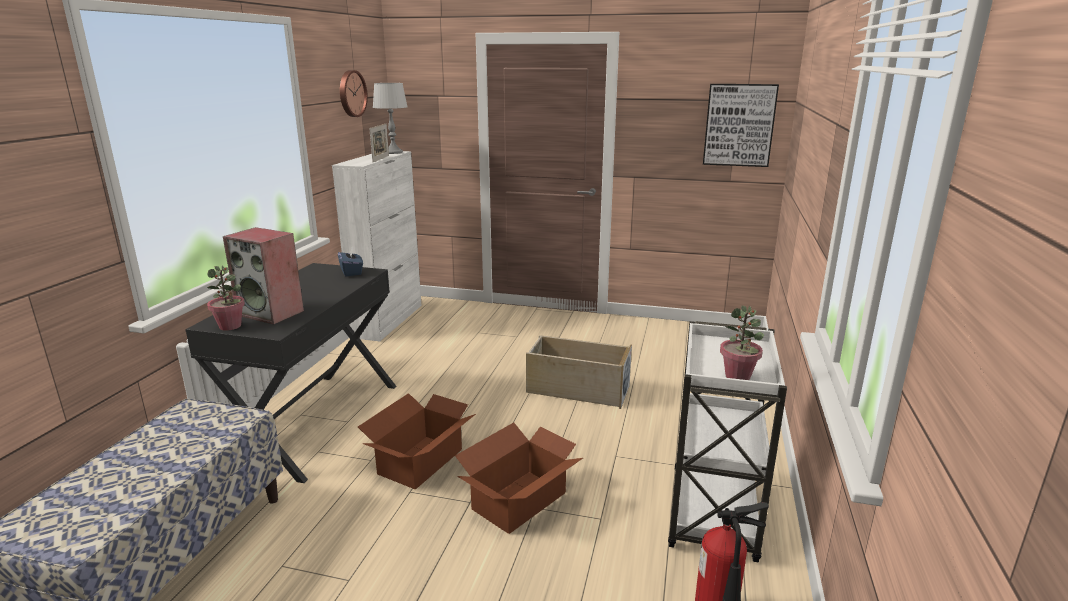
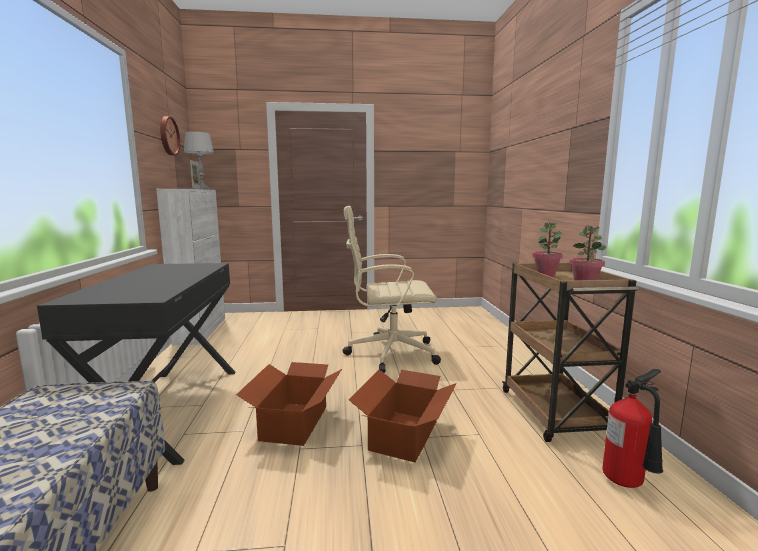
camera: 20 degrees left, 10 degrees down
(230, 326) = (95, 299): potted plant -> potted plant (546, 275)
(272, 313) = (136, 289): speaker -> none
(351, 272) = (196, 265): blue tissue box -> none
(577, 389) = (389, 353): beige storage box -> beige office chair
(713, 515) = (555, 414): white cart -> brown cart
(739, 125) = (456, 167): picture -> none

